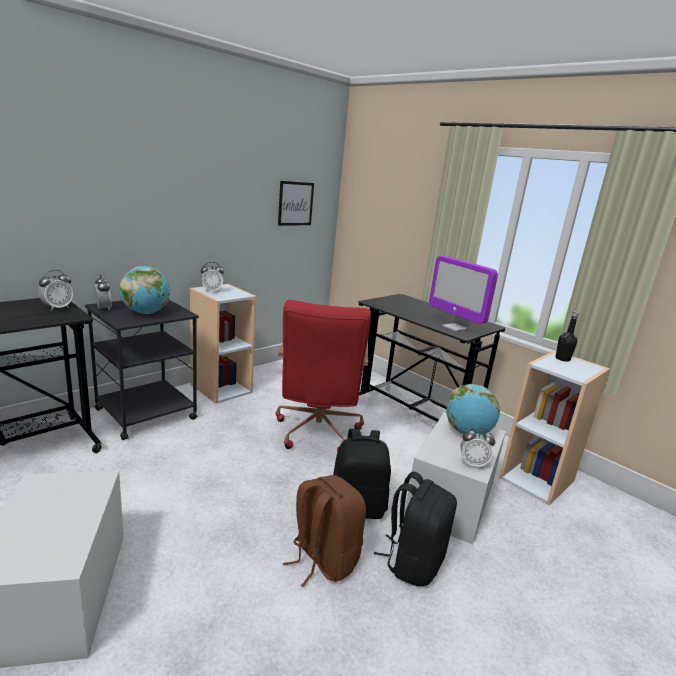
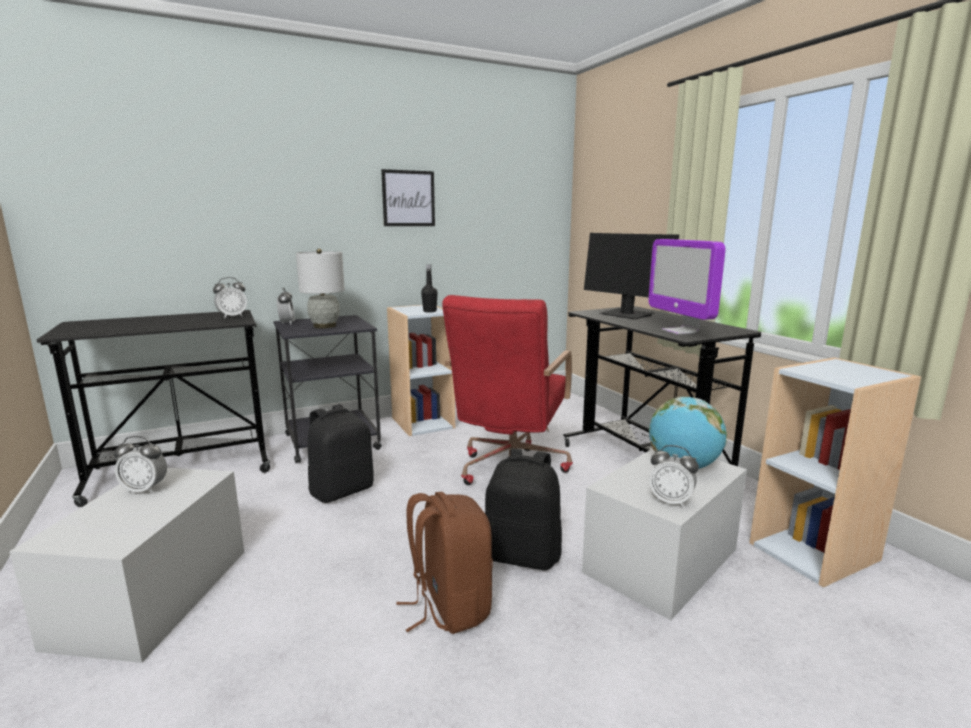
camera: 20 degrees right, 5 degrees down
(146, 312) = (325, 326): globe -> white table lamp
(212, 291) = (407, 309): alarm clock -> alarm clock (145, 489)
(295, 203) = (513, 213): picture -> picture (408, 198)
(404, 306) = (626, 315): none -> monitor
(413, 562) = (570, 628): black backpack -> black backpack (342, 490)
(562, 359) = (839, 365): black bottle -> black bottle (429, 311)

